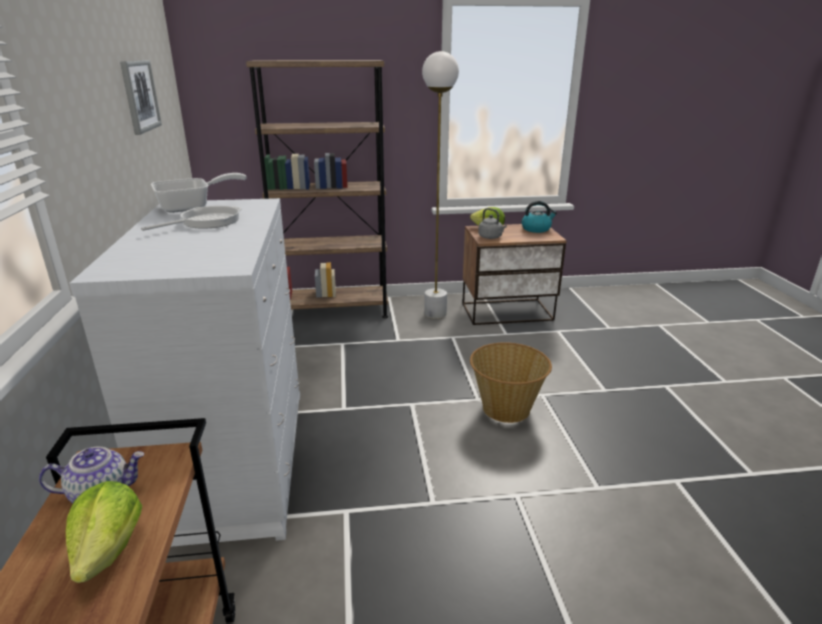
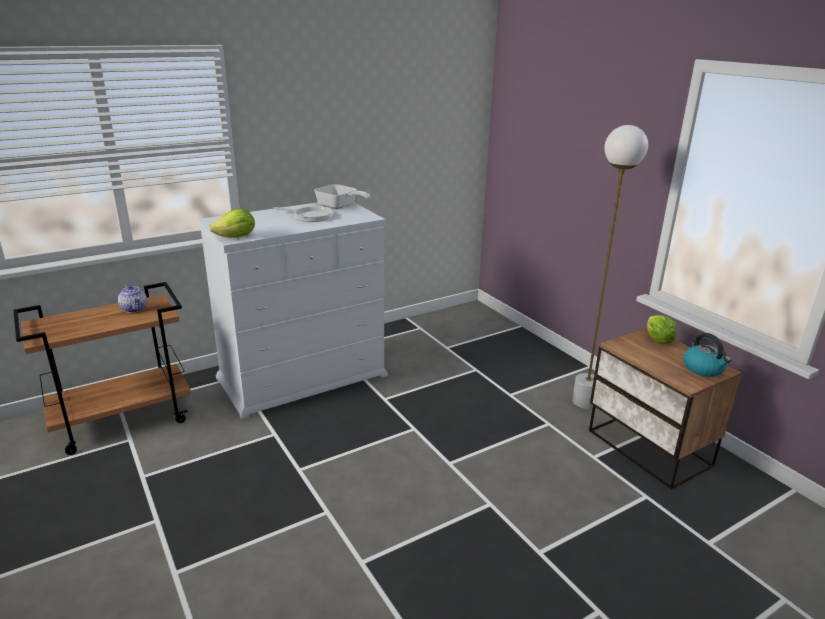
camera: 65 degrees right, 0 degrees up
(110, 550) = (100, 322): lettuce -> lettuce (236, 237)
(139, 96) = (401, 125): picture -> none
(333, 310) = (527, 348): brown bookcase -> none
(491, 237) = (629, 346): grey kettle -> none
(506, 409) = (445, 484): basket -> none

